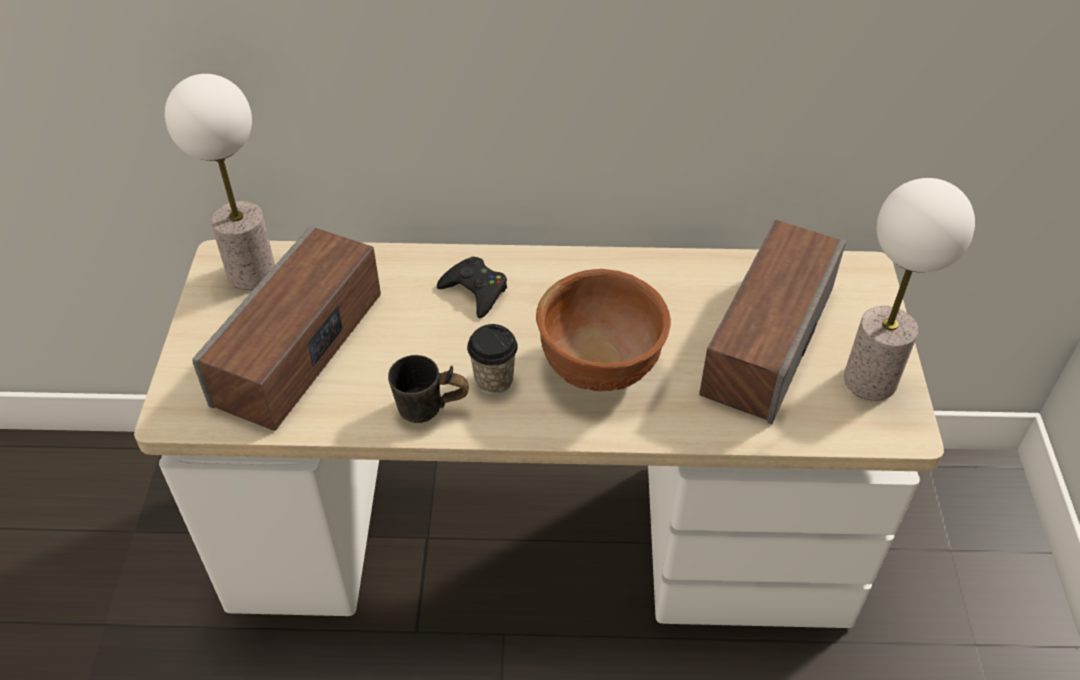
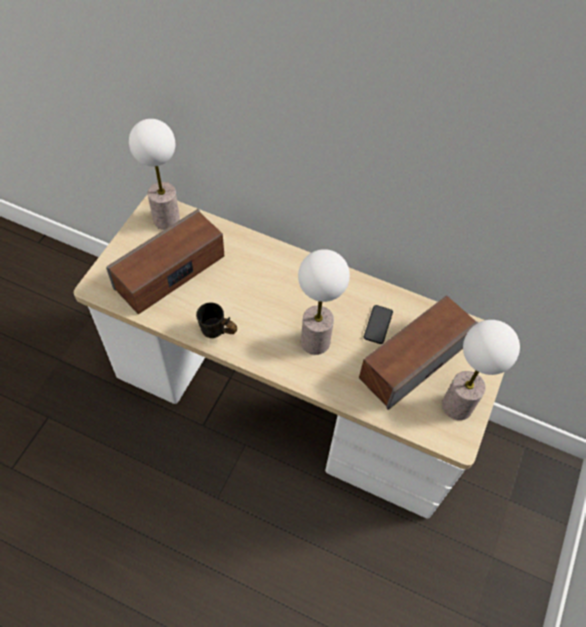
camera: 20 degrees right, 10 degrees up
(475, 291) = (273, 272): black game controller -> none
(494, 380) = (257, 328): cup -> none
(600, 368) = (315, 342): brown bowl -> table lamp
(683, 310) = (378, 325): none -> phone

